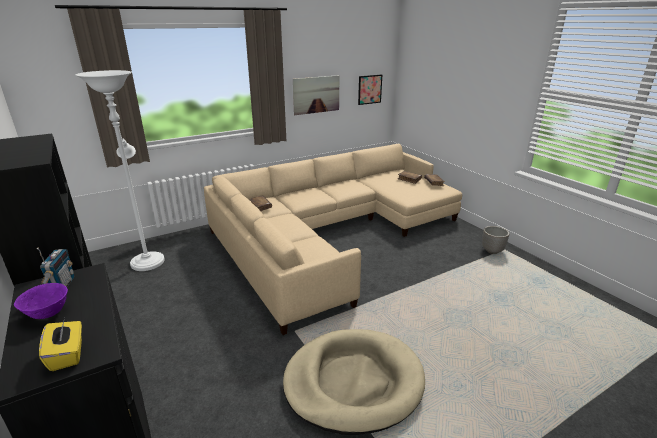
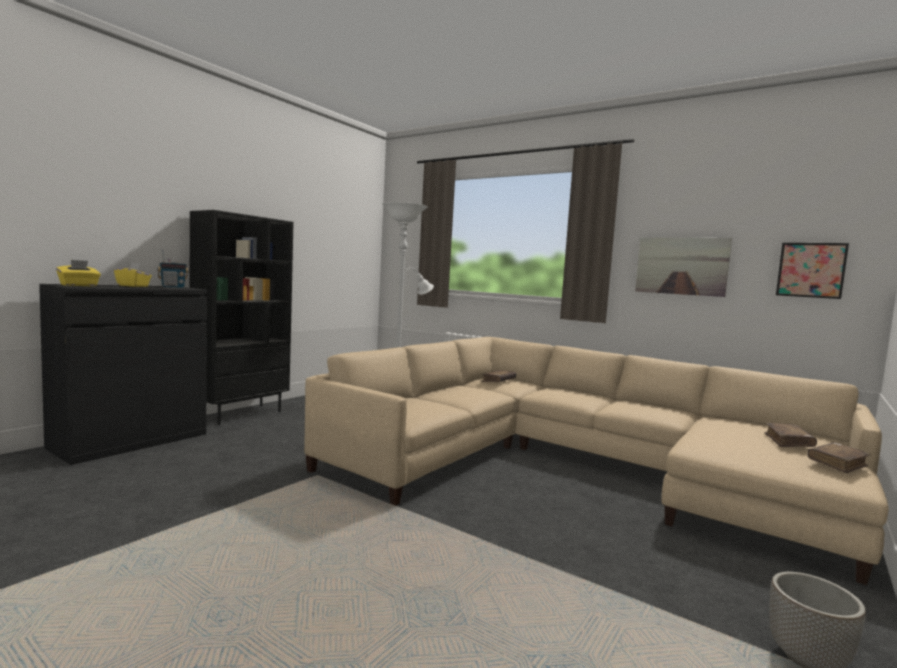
camera: 65 degrees right, 20 degrees down
(48, 314) = (133, 286): purple bowl -> yellow tissue box
(353, 382) = (225, 522): beige dog bed -> none

